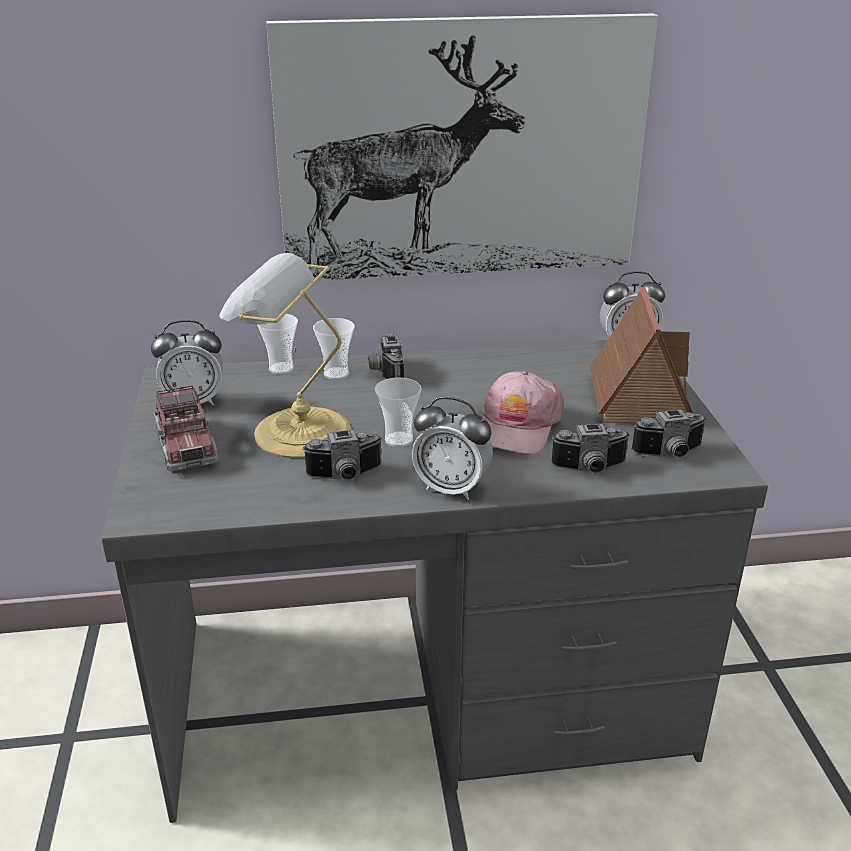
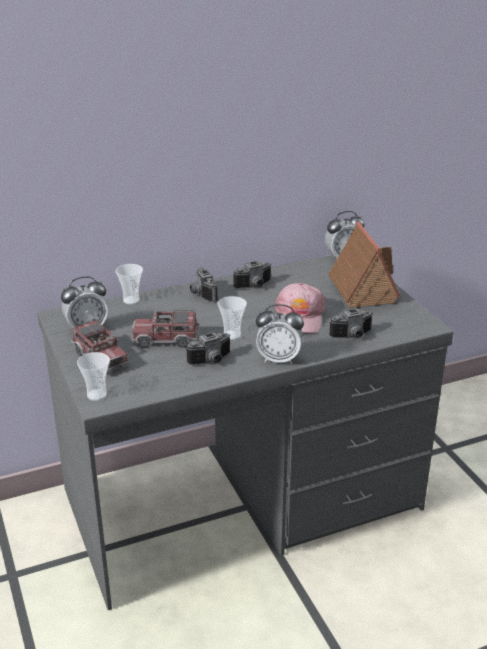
camera: 15 degrees left, 0 degrees up
(297, 431) = (166, 339): table lamp -> toy truck
(336, 374) = (169, 299): cup -> cup (97, 395)
(461, 151) = (236, 147): picture -> none
(671, 454) = (394, 321): camera -> camera (255, 286)

